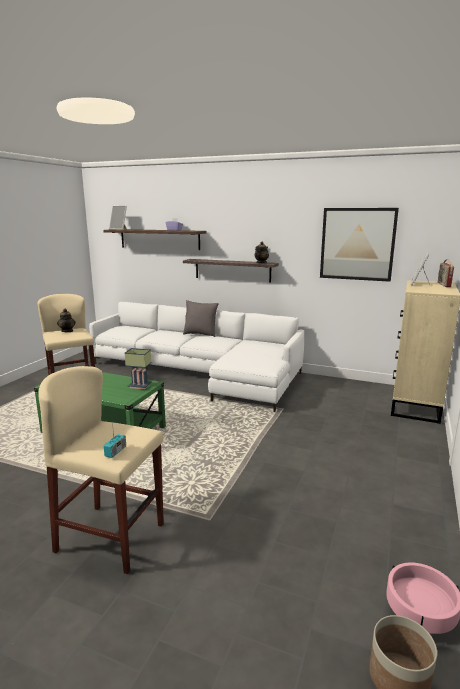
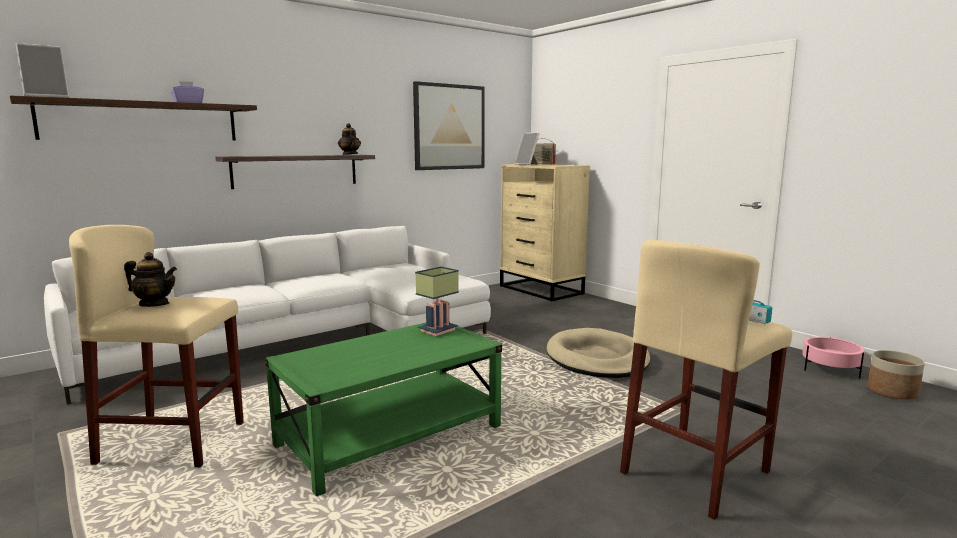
camera: 60 degrees left, 5 degrees down
(200, 334) = (276, 280): grey pillow -> none
(277, 463) = (597, 358): none -> beige dog bed

